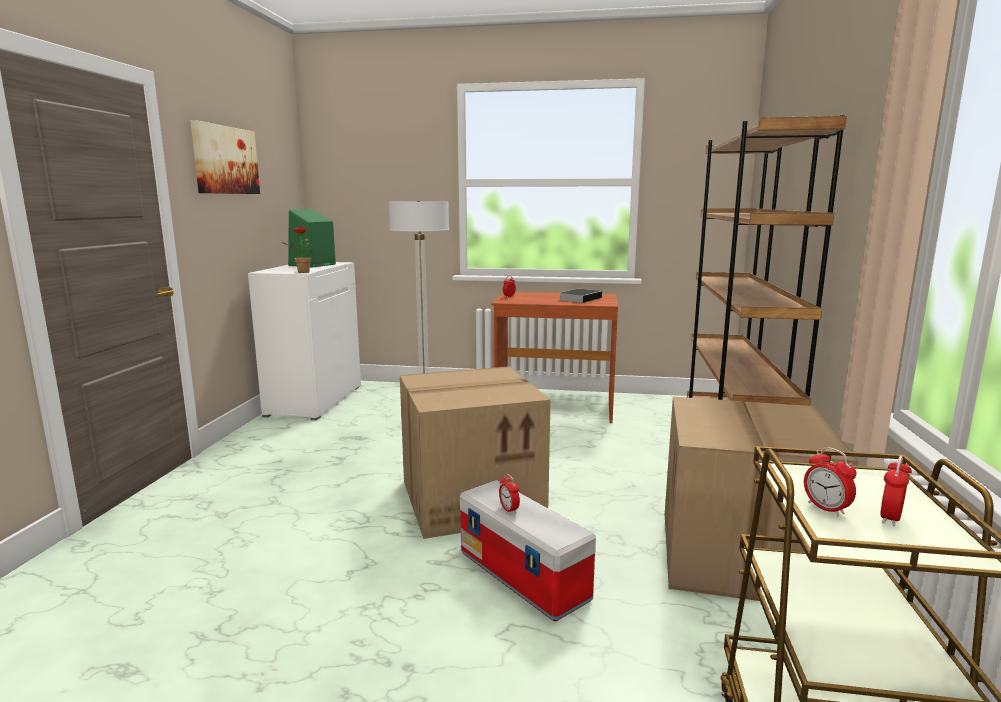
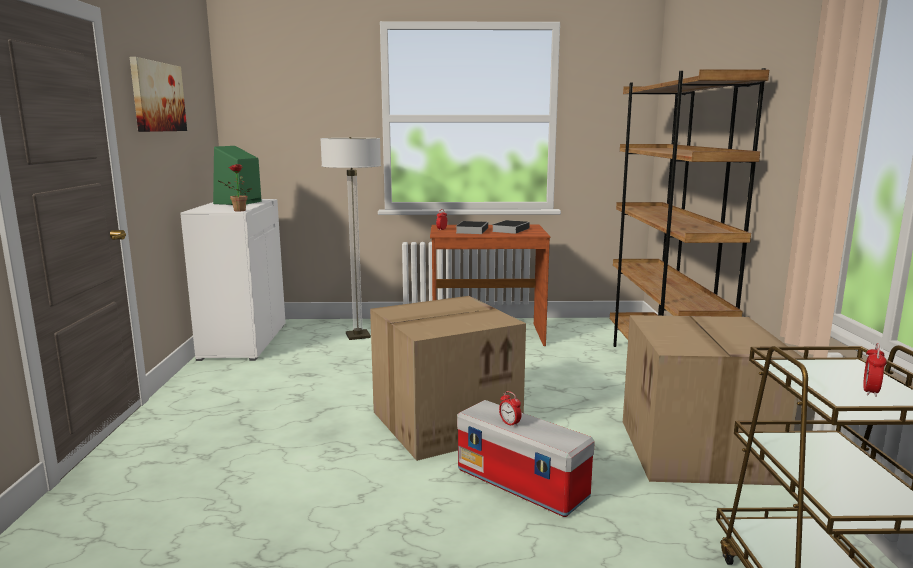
camera: 10 degrees left, 0 degrees up
(539, 298) = (472, 230): none -> book
(826, 508) = (823, 388): alarm clock -> none

